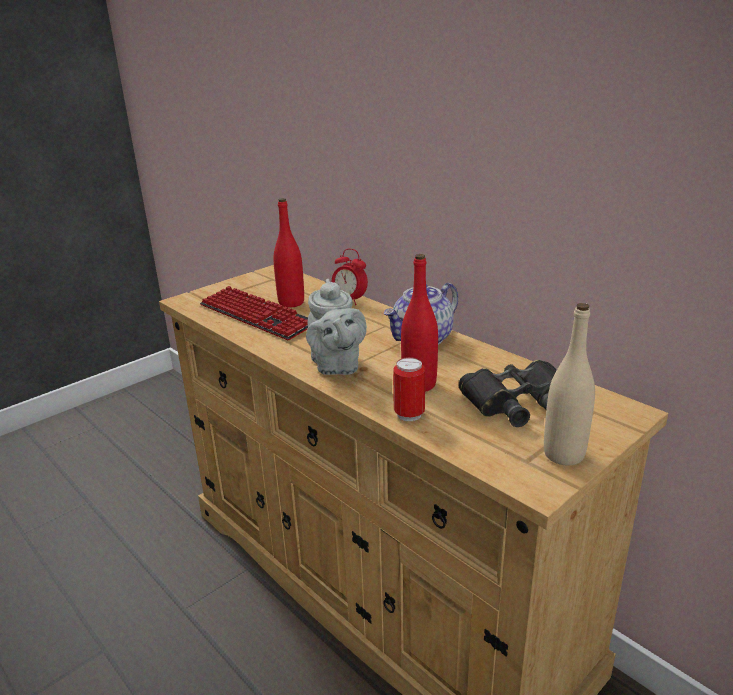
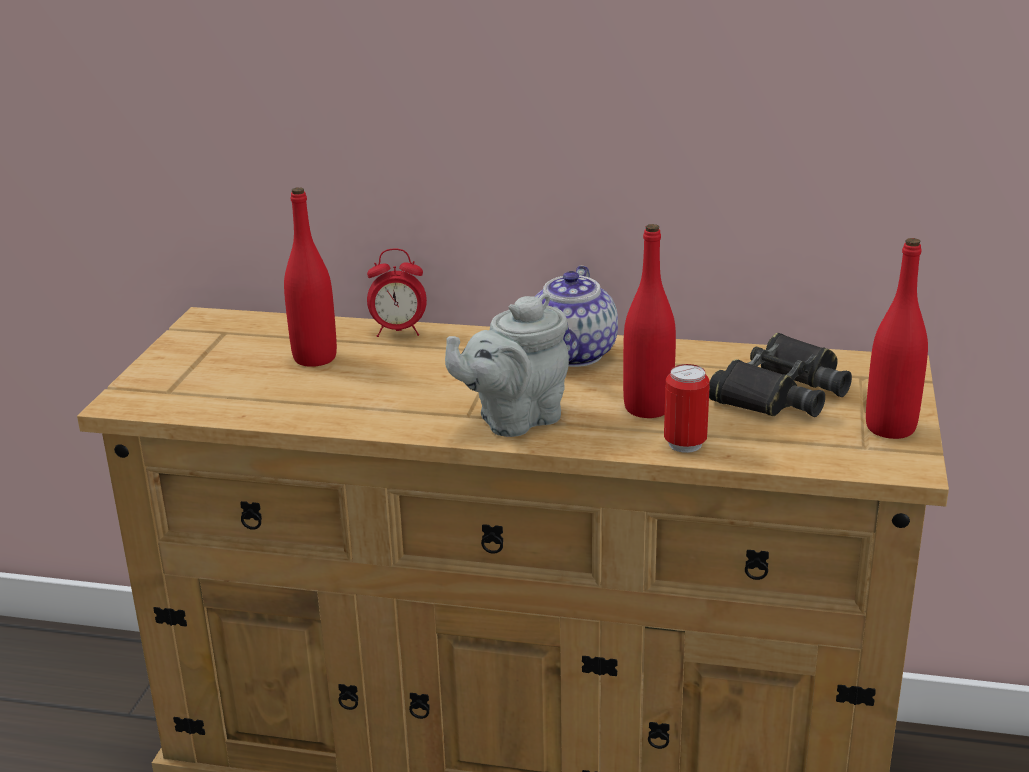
camera: 35 degrees left, 0 degrees up
(256, 315) = (290, 390): keyboard -> none
(336, 366) = (514, 420): grey teapot -> grey teapot turned 105 degrees clockwise
(563, 454) = (890, 428): beige bottle -> red bottle

